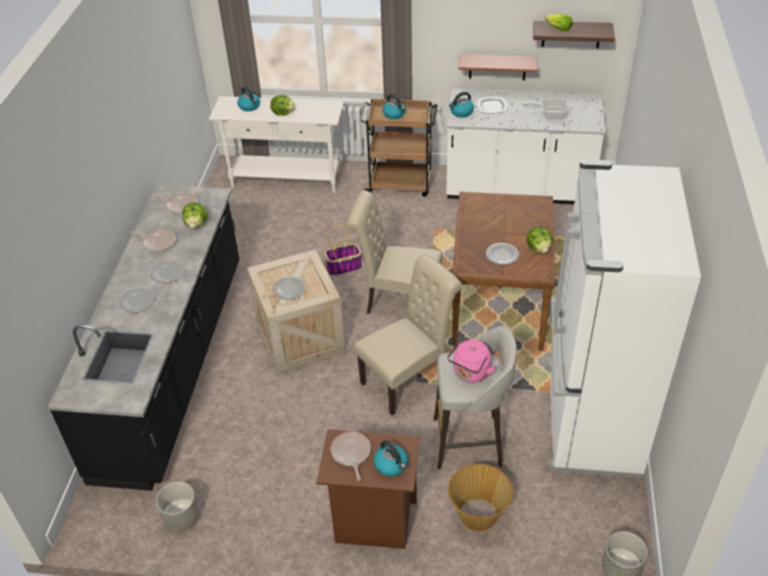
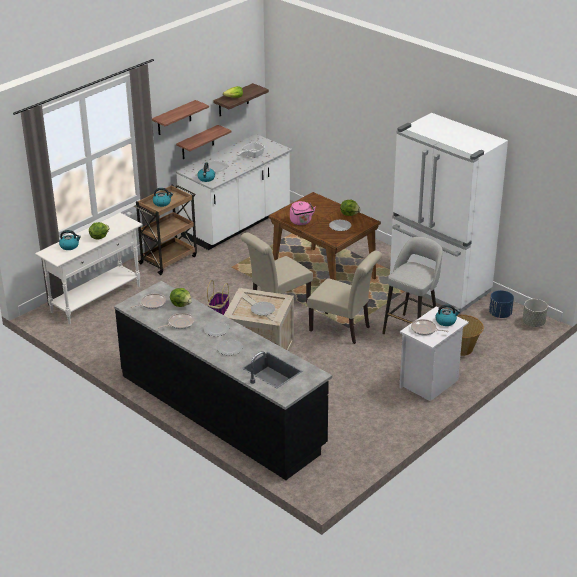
camera: 55 degrees left, 10 degrees down
(181, 517) = (354, 449): grey planter -> none
(372, 522) = (430, 383): brown nightstand -> white nightstand
(408, 379) = (343, 329): beige chair -> beige chair turned 120 degrees clockwise
(460, 20) = (174, 118): none -> shelf
(470, 374) = (415, 272): pink kettle -> pink kettle (301, 222)
(600, 517) = (500, 314): none -> blue planter

